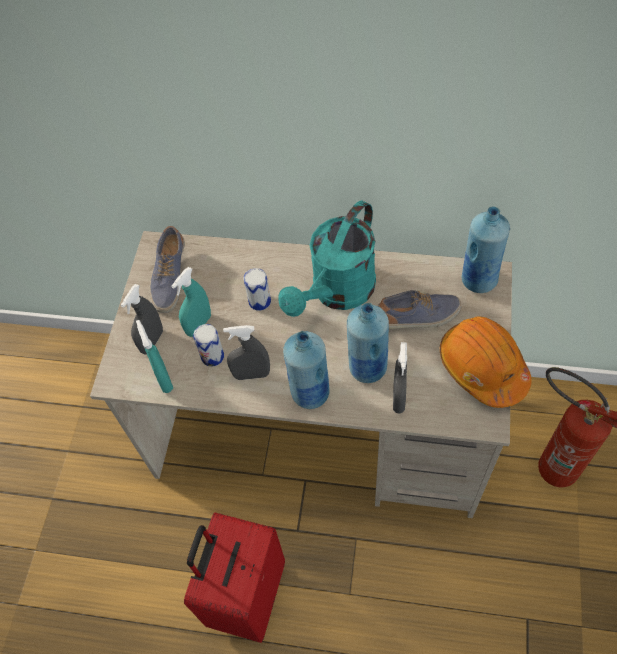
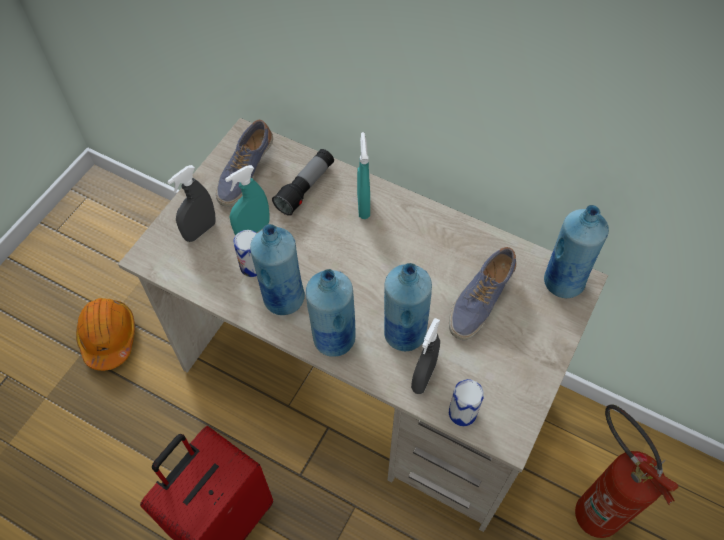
camera: 15 degrees right, 0 degrees up
(164, 379) = (195, 272): turquoise spray bottle -> turquoise spray bottle (363, 206)
(229, 273) = (305, 188): none -> flashlight
(251, 374) = (283, 298): grey spray bottle -> blue bottle
(259, 301) = (323, 226): can -> can (462, 413)
(337, 293) = (406, 245): turquoise watering can -> none
(417, 318) = (479, 300): shoe -> shoe turned 120 degrees clockwise
(482, 367) = (527, 377): orange hard hat -> orange hard hat (108, 337)

